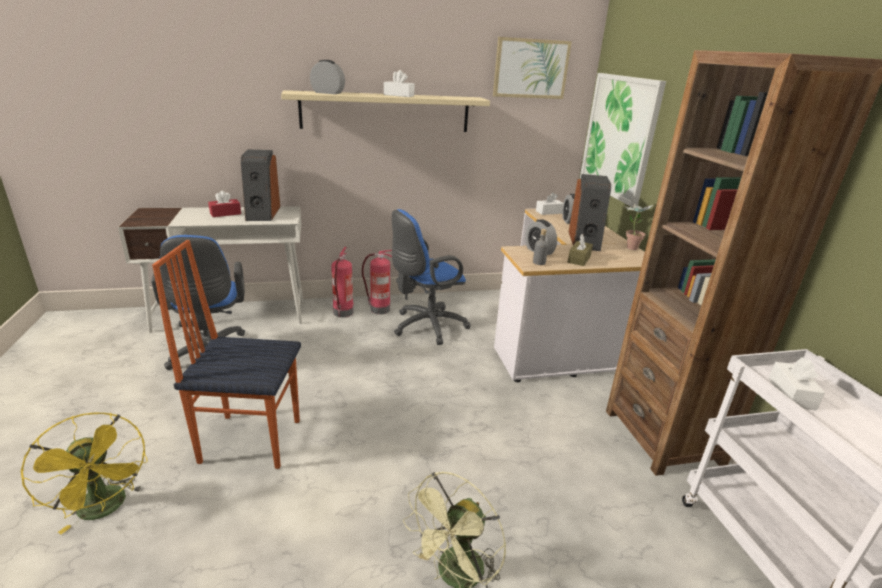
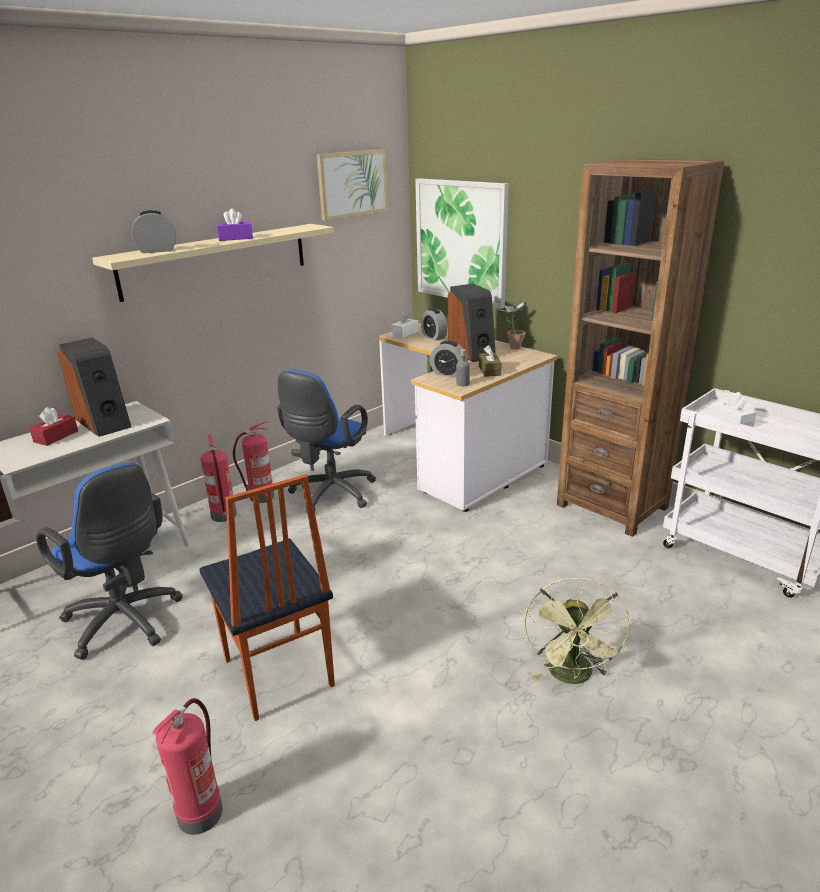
camera: 30 degrees left, 0 degrees up
(106, 509) = (200, 811): yellow fan -> fire extinguisher
(250, 439) = (277, 674): chair -> chair turned 90 degrees counterclockwise
(399, 95) = (235, 238): white tissue box -> purple tissue box

